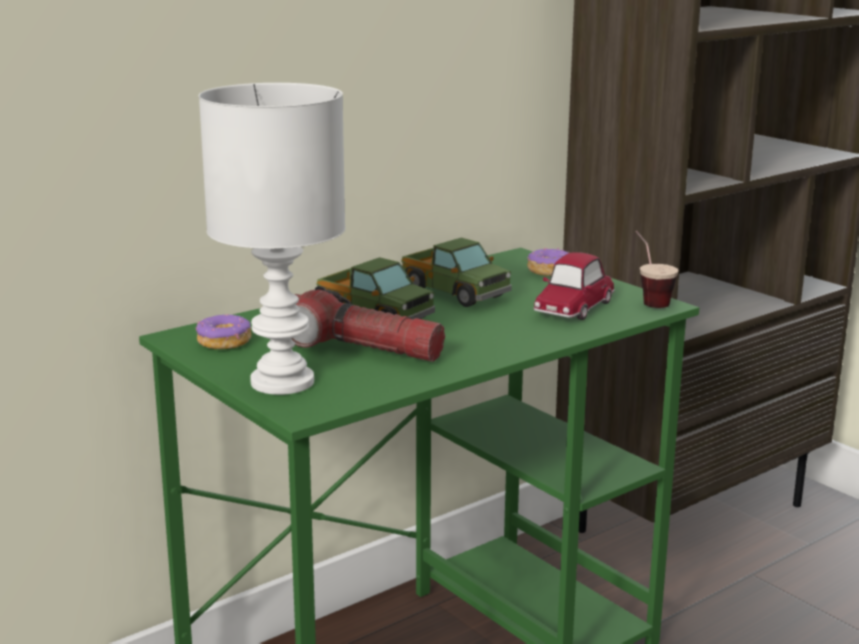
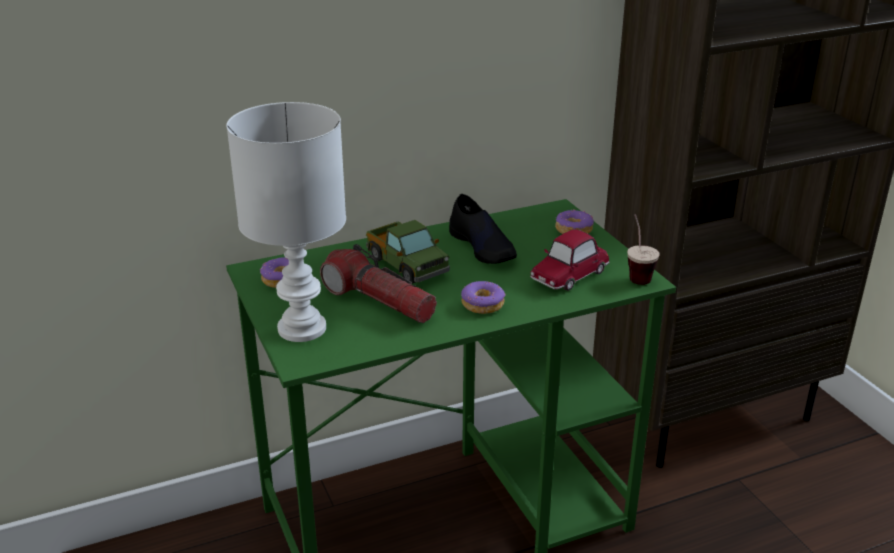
camera: 15 degrees right, 10 degrees up
(454, 293) = (483, 247): toy truck -> black shoe
(492, 340) = (483, 304): none -> donut

